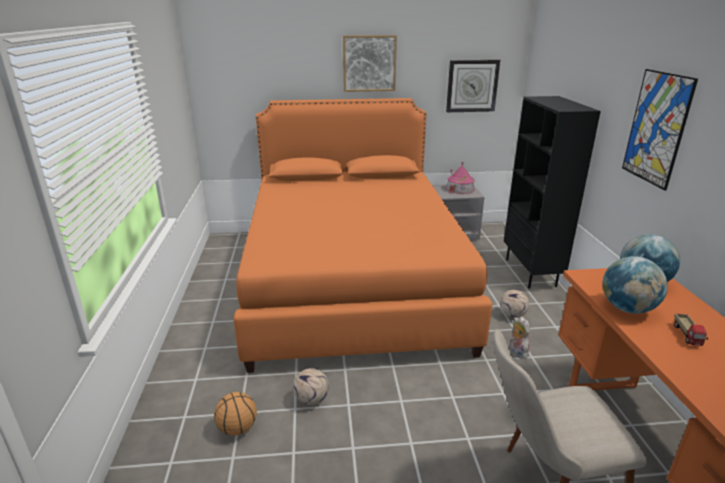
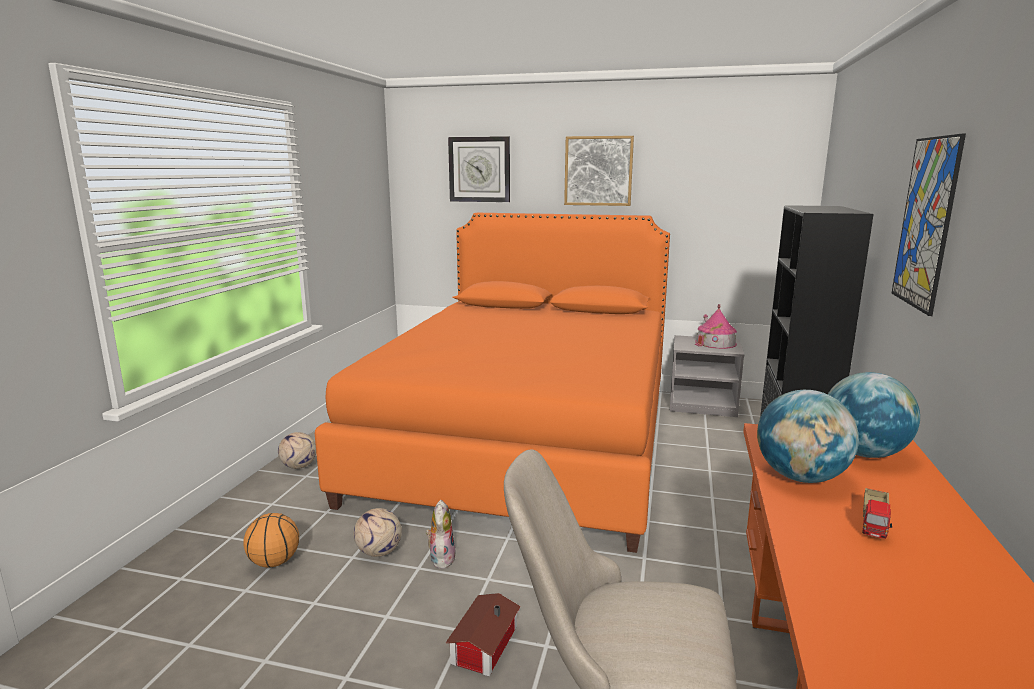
camera: 20 degrees right, 10 degrees down
(429, 450) = (482, 645): none -> toy house
(472, 86) = (739, 203): wall clock -> wall clock (479, 169)
(512, 314) = (724, 512): football -> football (299, 466)
(516, 352) = (698, 558): plush toy -> plush toy (441, 558)

